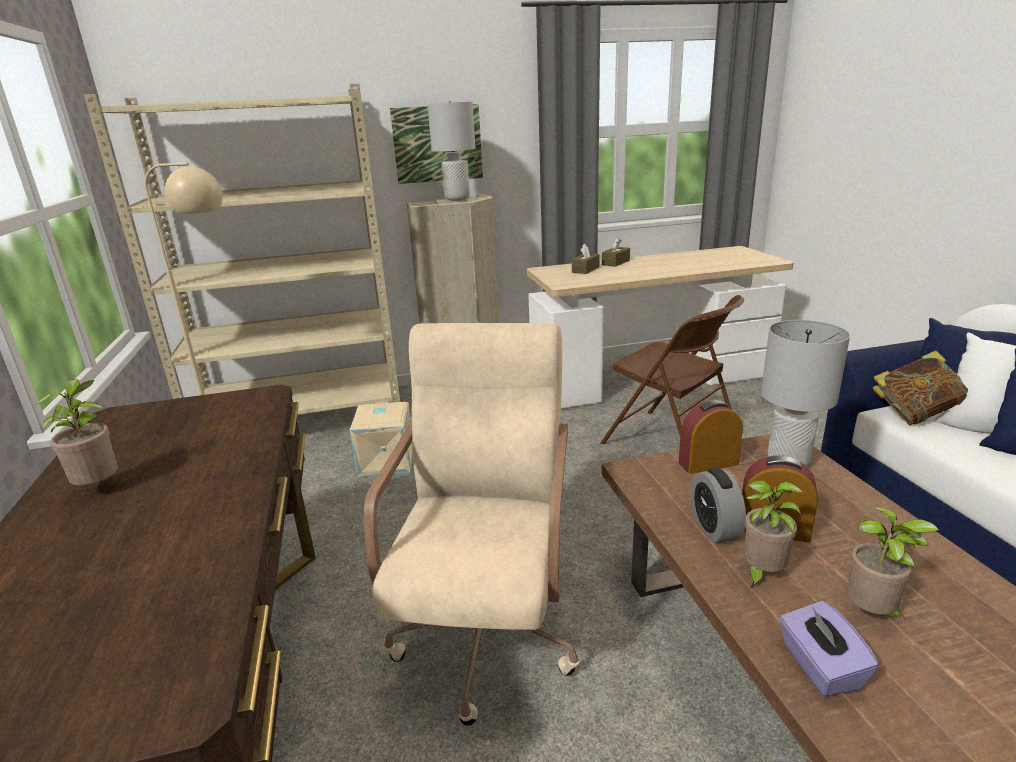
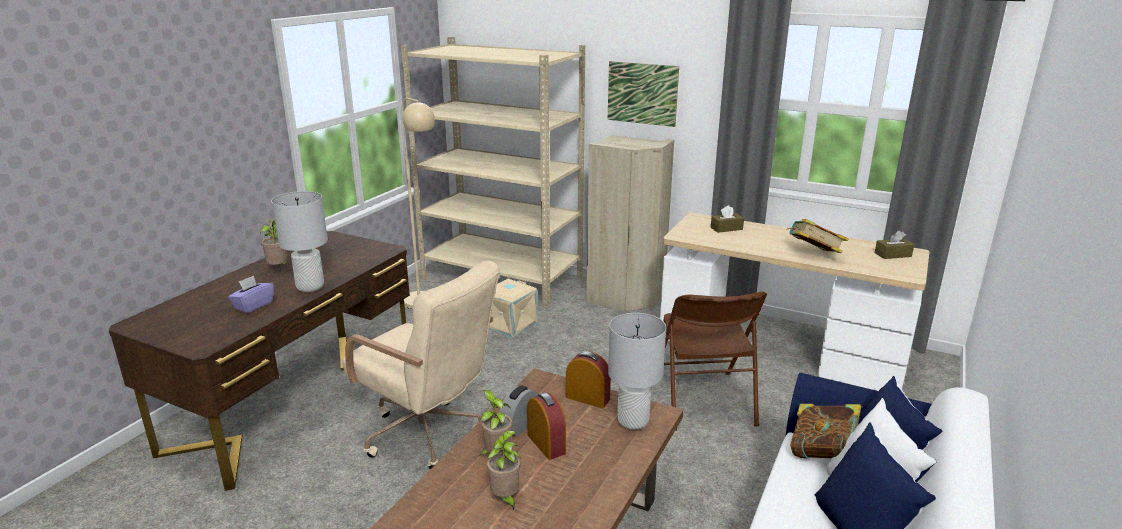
camera: 40 degrees right, 0 degrees up
(457, 200) = (633, 144): grey table lamp -> grey table lamp (311, 288)
(487, 634) = (428, 437): beige office chair -> beige office chair turned 75 degrees clockwise
(615, 262) = (766, 230): brown tissue box -> brown tissue box (893, 254)
(689, 267) = (813, 255): none -> book
(819, 667) = (441, 495): purple tissue box -> purple tissue box (253, 306)

